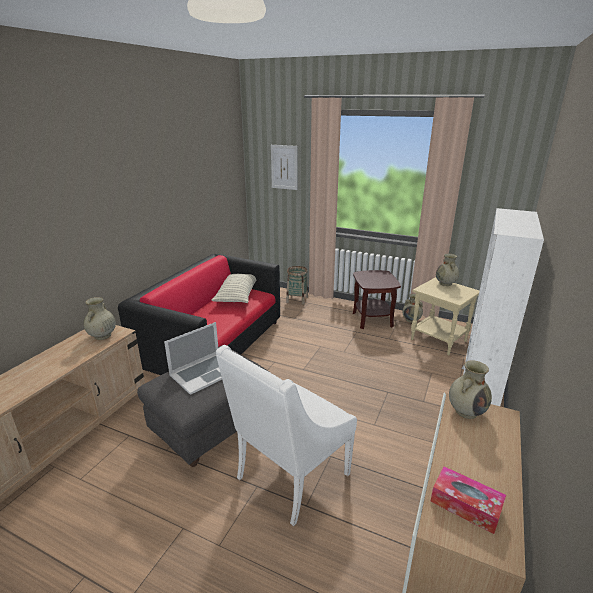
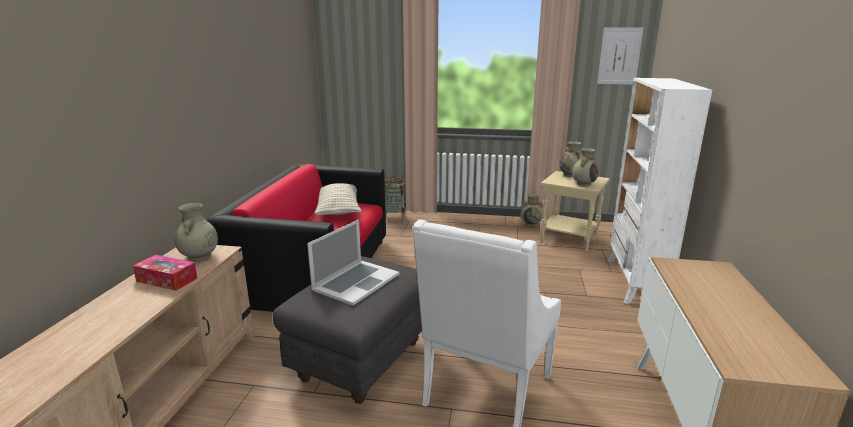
camera: 15 degrees left, 5 degrees down
(284, 167) = (368, 61): picture -> picture (619, 56)
(372, 319) = (490, 228): brown side table -> none
(465, 505) = (748, 343): tissue box -> tissue box (167, 280)
(466, 411) = (683, 268): beige vase -> beige vase (583, 184)

